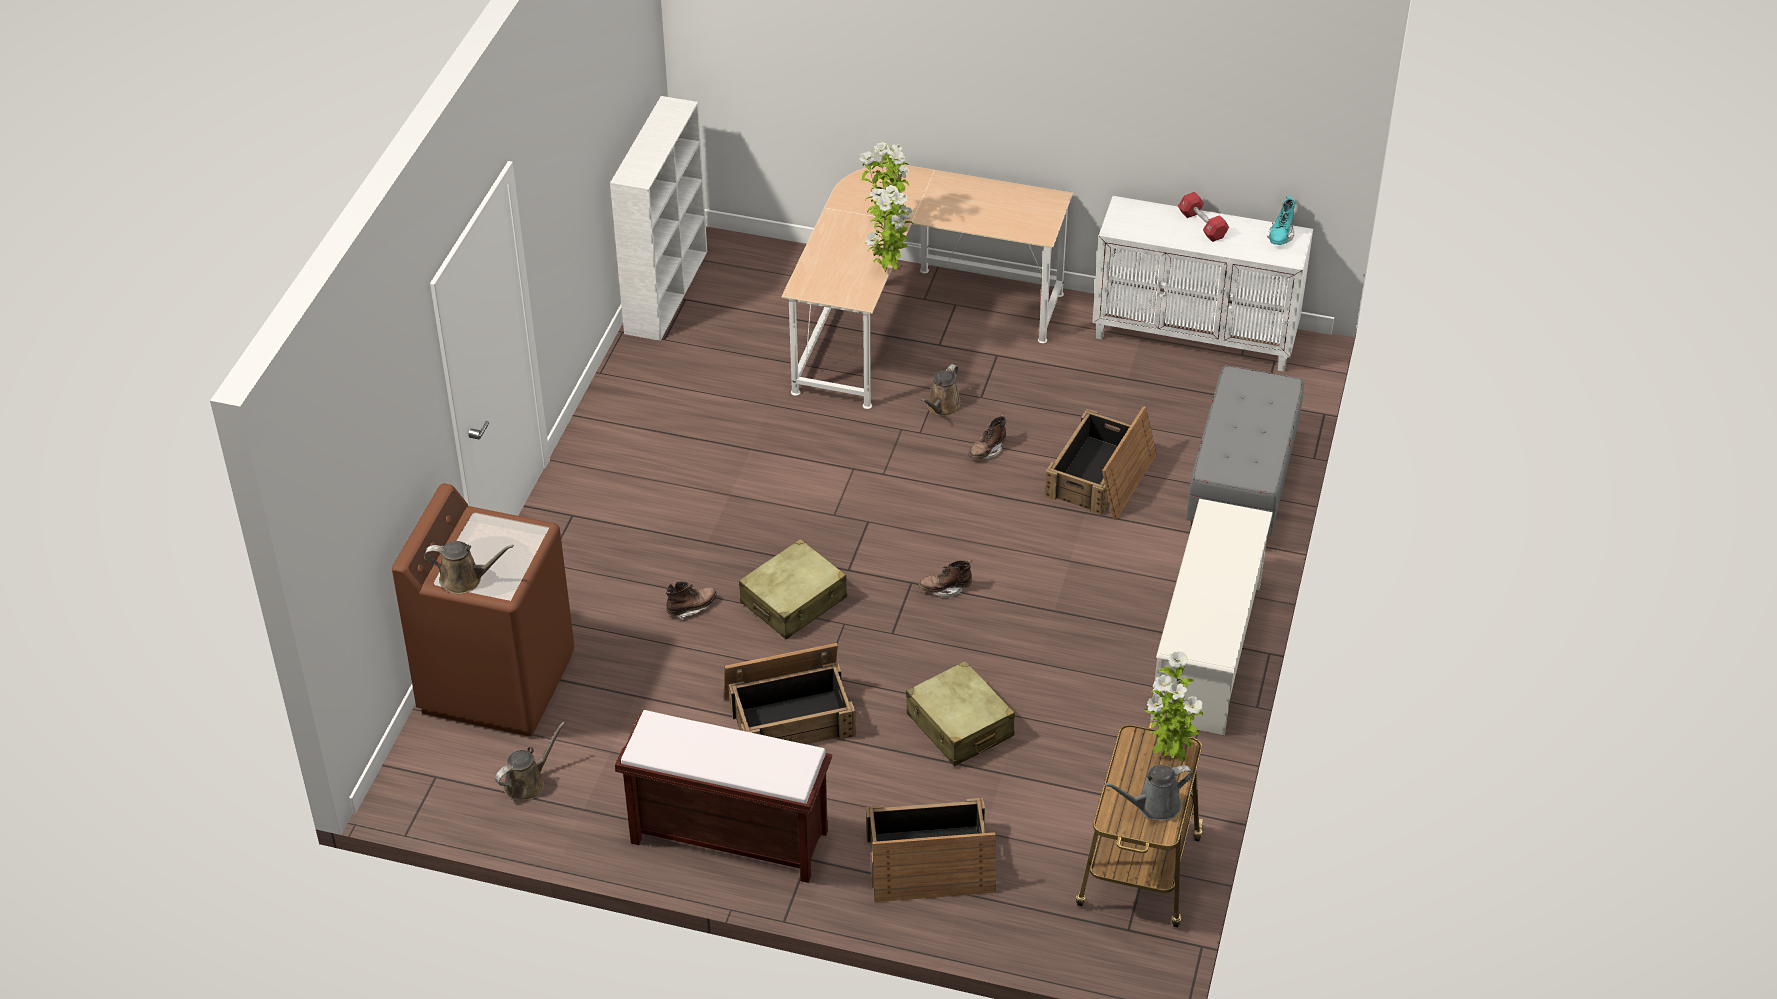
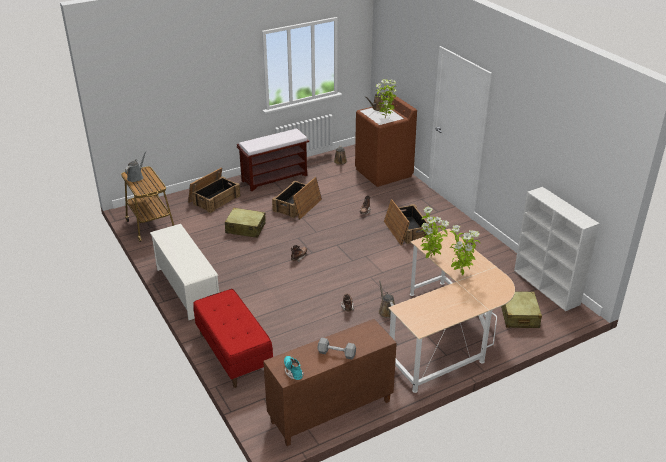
camera: 135 degrees right, 10 degrees down
(794, 601) = (339, 229): beige suitcase -> beige suitcase (519, 316)
(1101, 477) = (294, 323): crate -> crate (406, 230)
(1169, 755) = (143, 189): potted plant -> potted plant (385, 118)
(1196, 336) = (330, 412): white cabinet -> brown cabinet
(1202, 225) = (336, 353): red dumbbell -> grey dumbbell
(1241, 488) = (233, 353): grey bench -> red bench

